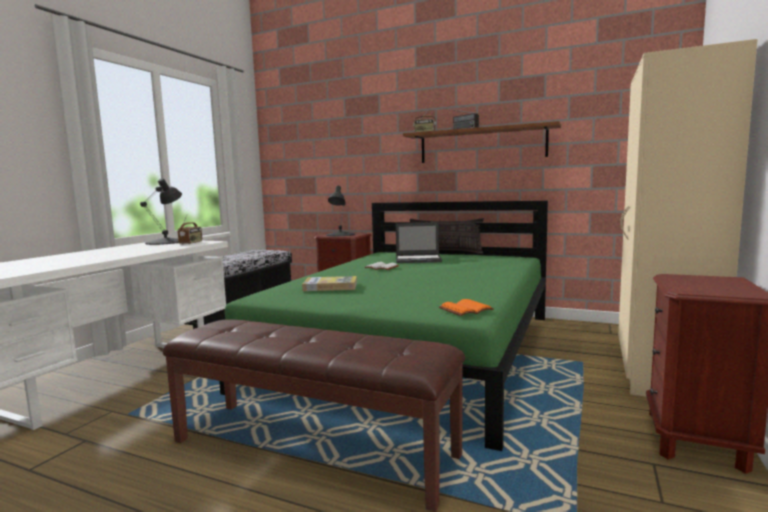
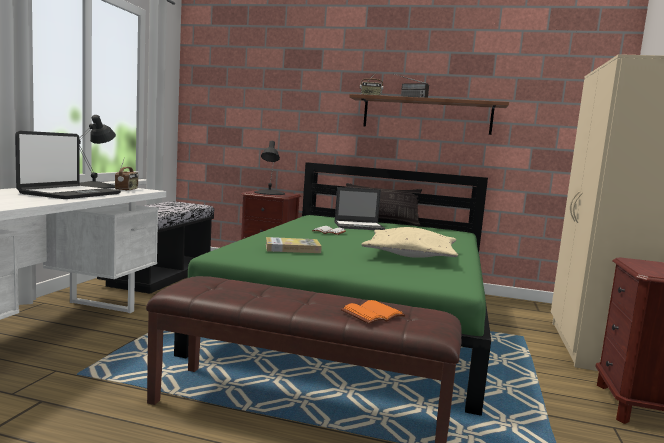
camera: 10 degrees left, 0 degrees up
(132, 251) = (70, 193): none -> laptop
(447, 286) = (410, 255): none -> beige pillow
(465, 309) = (447, 279): orange book -> orange book (372, 314)

